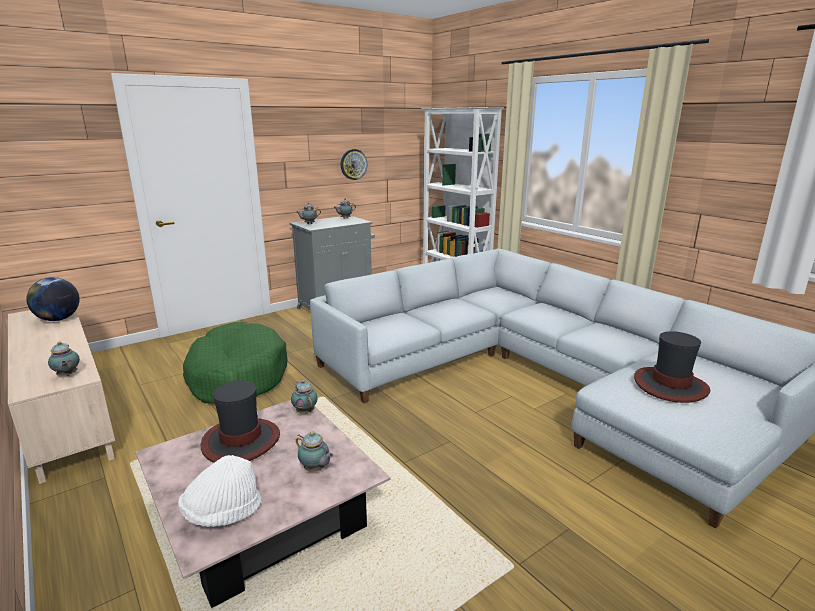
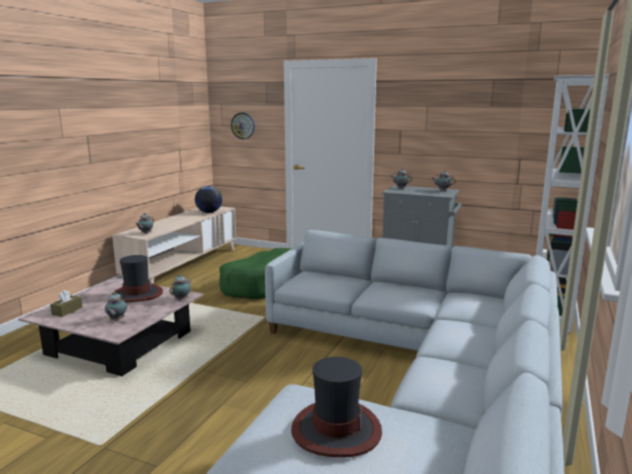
camera: 60 degrees right, 5 degrees down
(222, 513) = (67, 311): white hat -> brown tissue box
(353, 164) = (474, 138): wall clock -> wall clock (243, 125)

